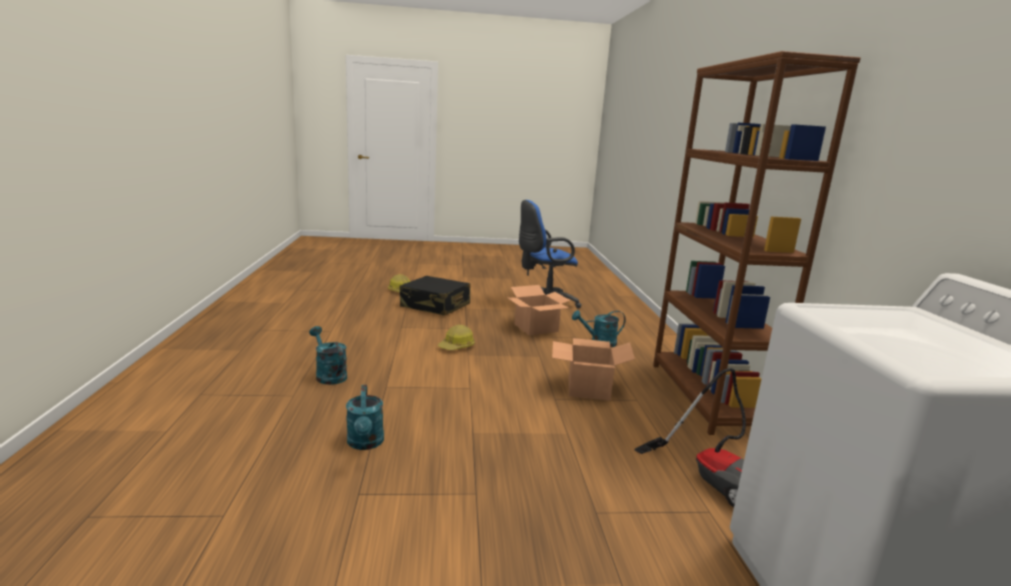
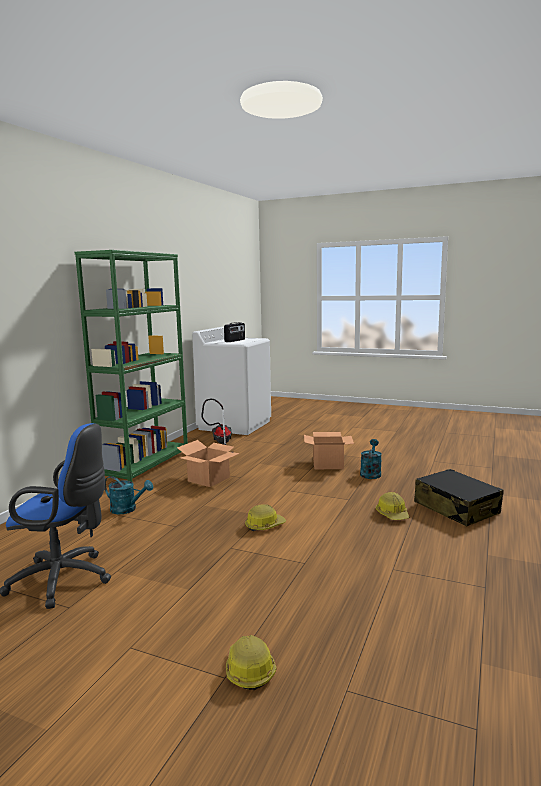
camera: 150 degrees left, 5 degrees down
(328, 375) = (392, 514): turquoise watering can -> hard hat
(435, 306) = (226, 603): black suitcase -> black suitcase (456, 508)
(536, 328) = (153, 536): cardboard box -> cardboard box (327, 464)
(706, 396) = (145, 466): brown bookcase -> green bookcase
(909, 330) = (235, 340): none -> radio

